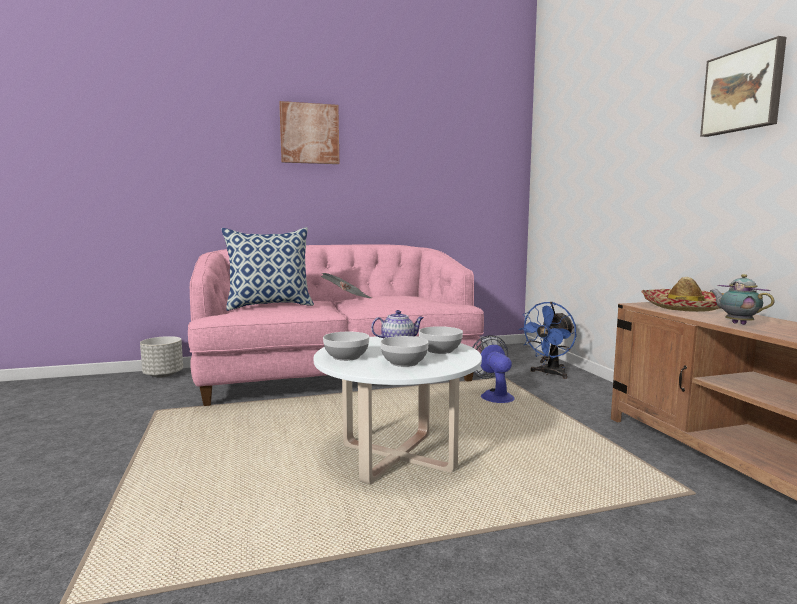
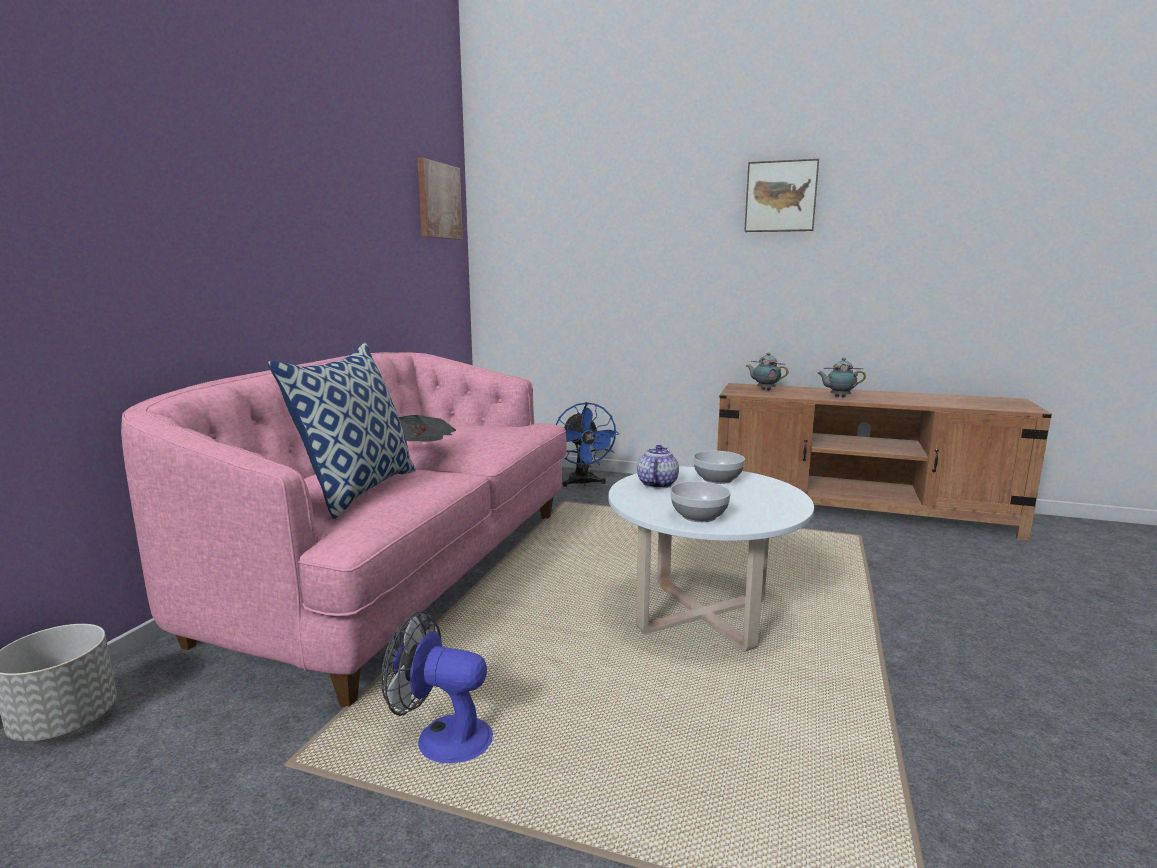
camera: 55 degrees left, 5 degrees up
(309, 133) = (243, 160): picture -> picture (438, 201)
(403, 362) = (751, 501): bowl -> none
(494, 395) = (603, 522): fan -> fan (442, 737)
(683, 308) = (764, 389): hat -> teapot

